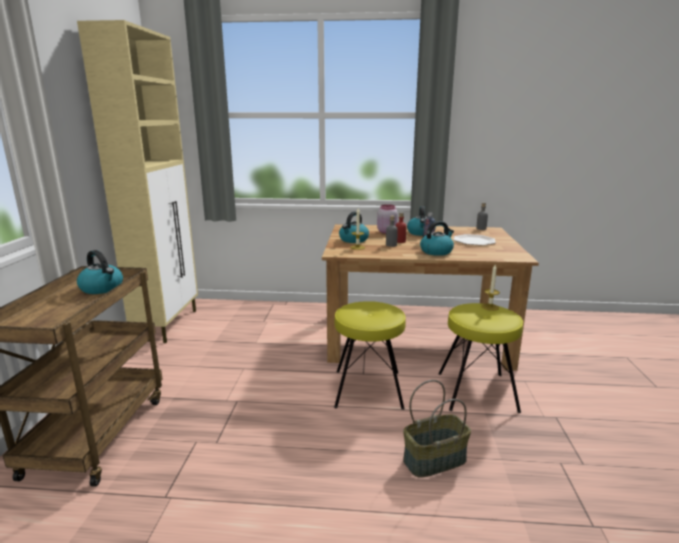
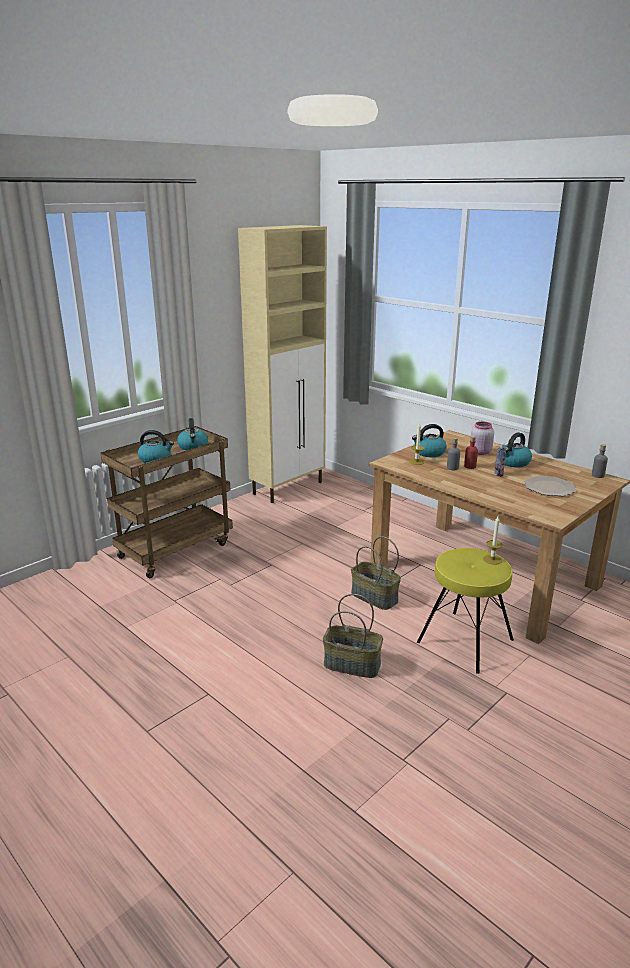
camera: 40 degrees right, 5 degrees up
(367, 389) = (373, 597): yellow stool -> basket
(436, 251) = (481, 487): kettle -> kettle (155, 459)

